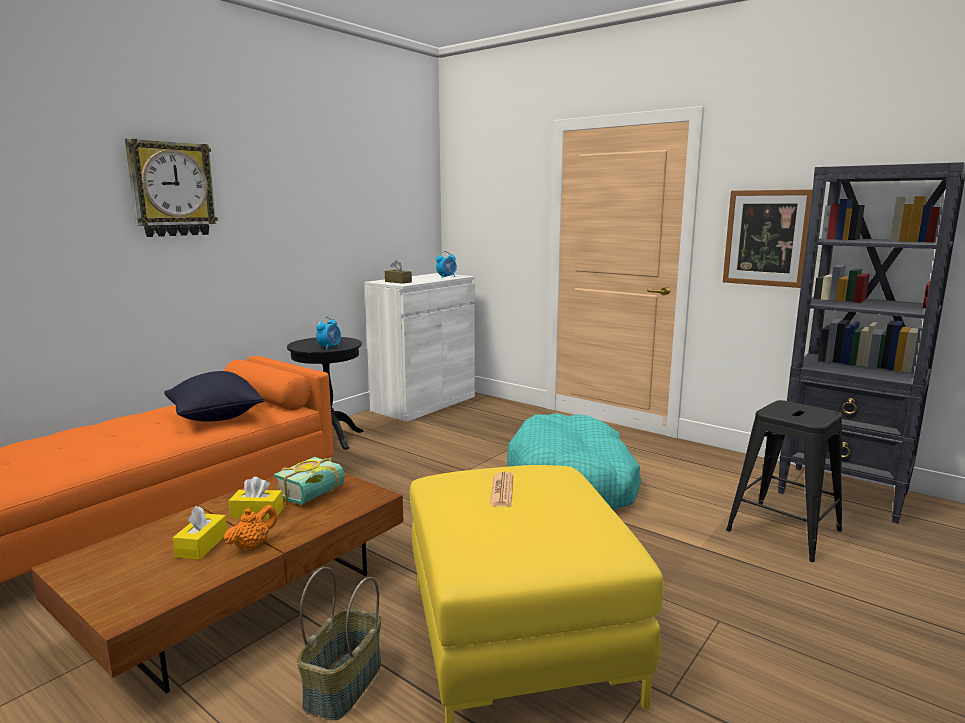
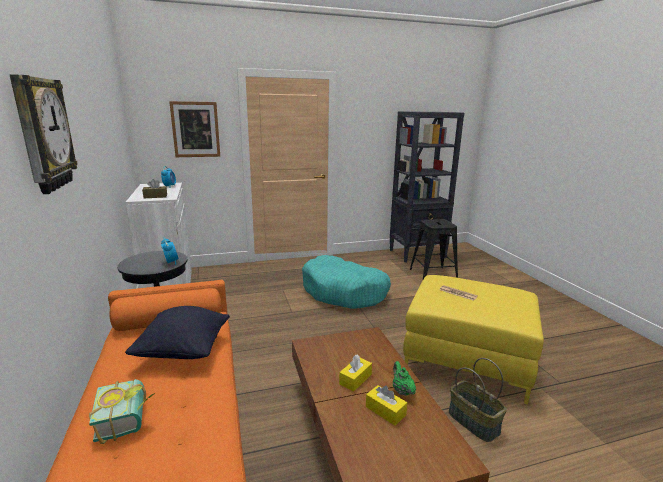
camera: 55 degrees left, 5 degrees up
(252, 545) = (402, 390): orange teapot -> green teapot
(315, 495) = (350, 353): book -> book (129, 418)
(766, 238) = (370, 143): picture -> picture (195, 129)

